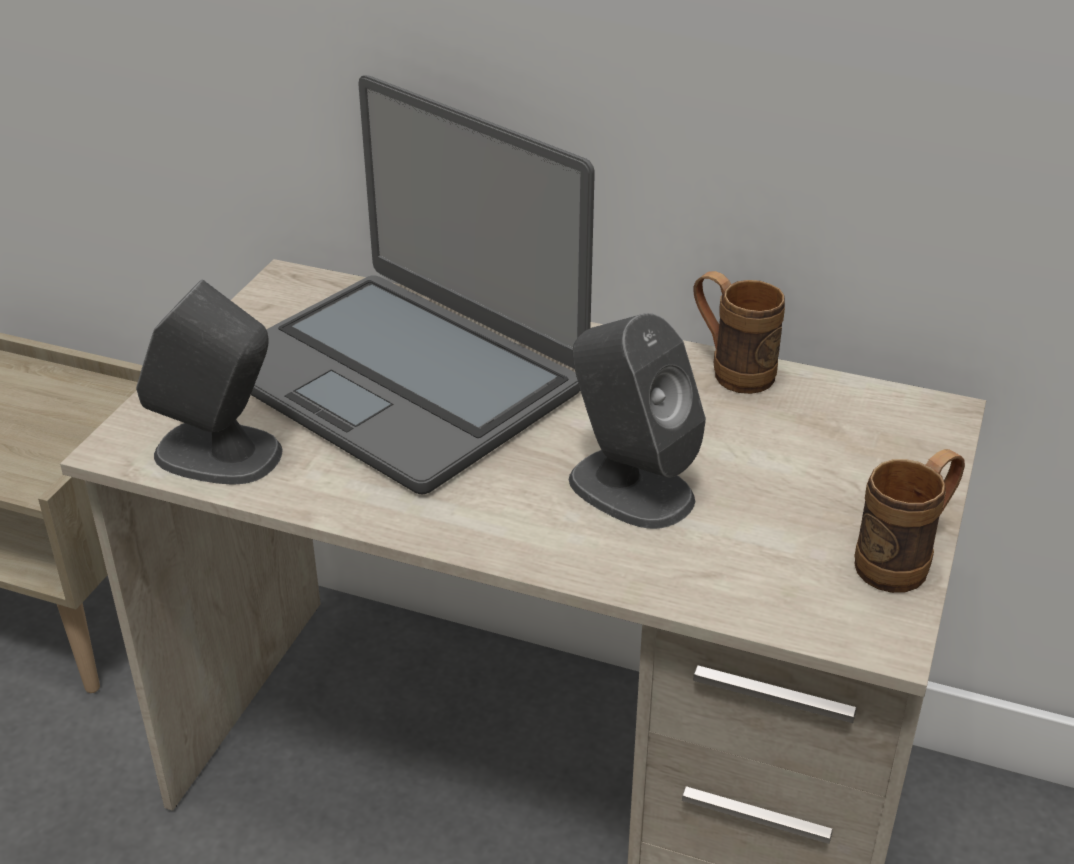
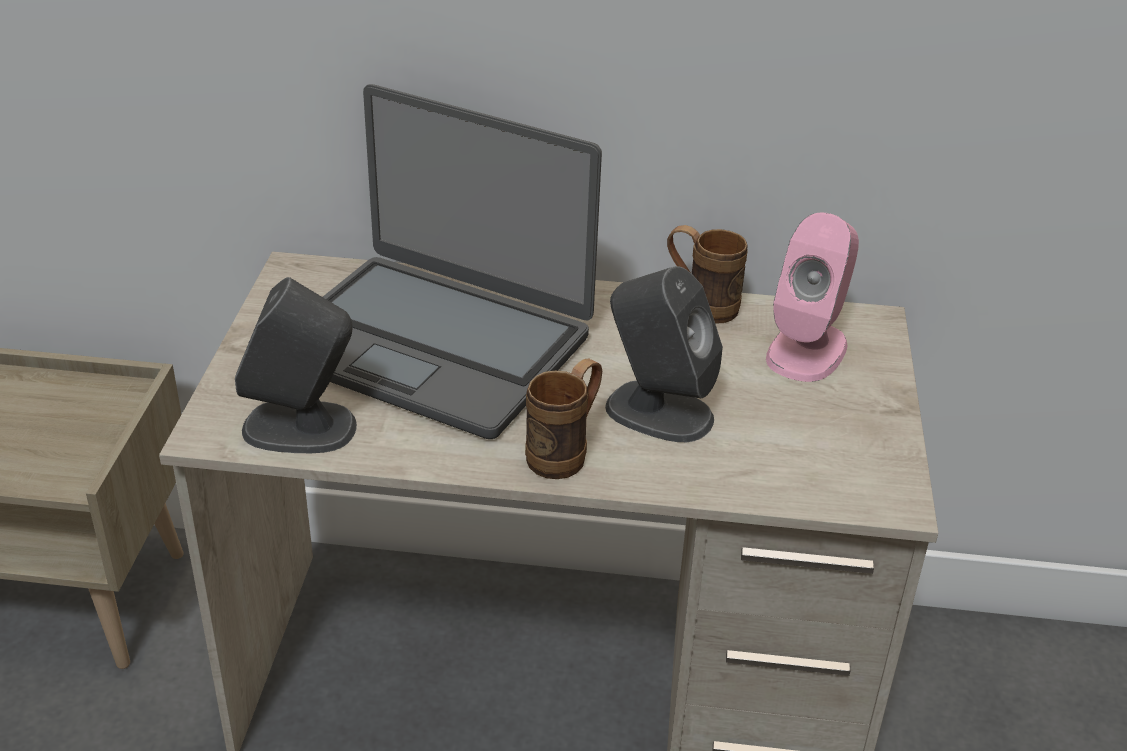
camera: 15 degrees left, 0 degrees up
(841, 438) = (807, 350): none -> pink speaker
(904, 561) = (889, 441): brown mug -> brown mug (566, 453)

